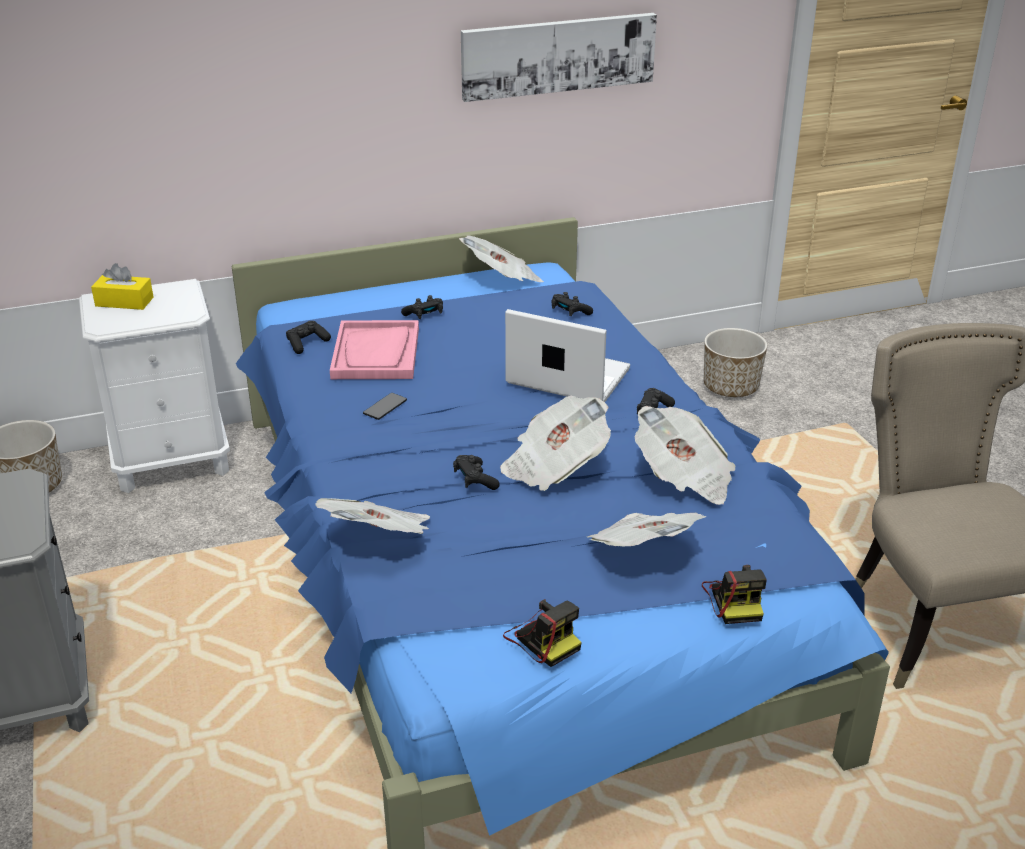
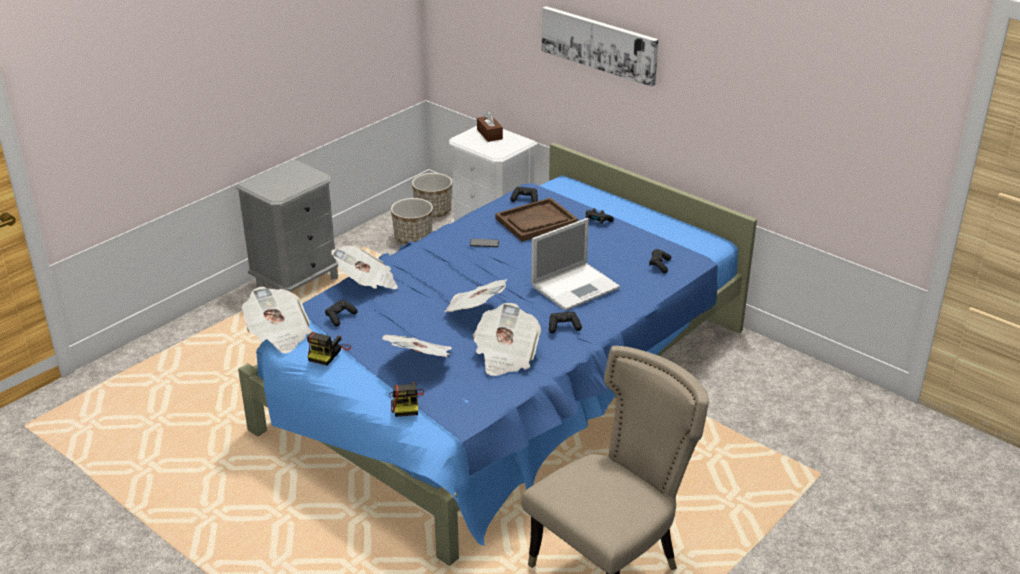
camera: 60 degrees right, 0 degrees up
(124, 302) = (489, 134): yellow tissue box -> brown tissue box
(376, 353) = (536, 222): pink tray -> brown tray
(475, 480) = (439, 291): black game controller -> black game controller (340, 317)
(502, 279) = (678, 231): newspaper -> newspaper (279, 334)
(558, 55) = (763, 98): picture -> picture (599, 44)
(565, 376) = (576, 286): laptop -> laptop turned 60 degrees clockwise
(730, 387) = (804, 406): planter -> planter (413, 238)
(734, 600) = (406, 403): camera -> camera turned 60 degrees counterclockwise

